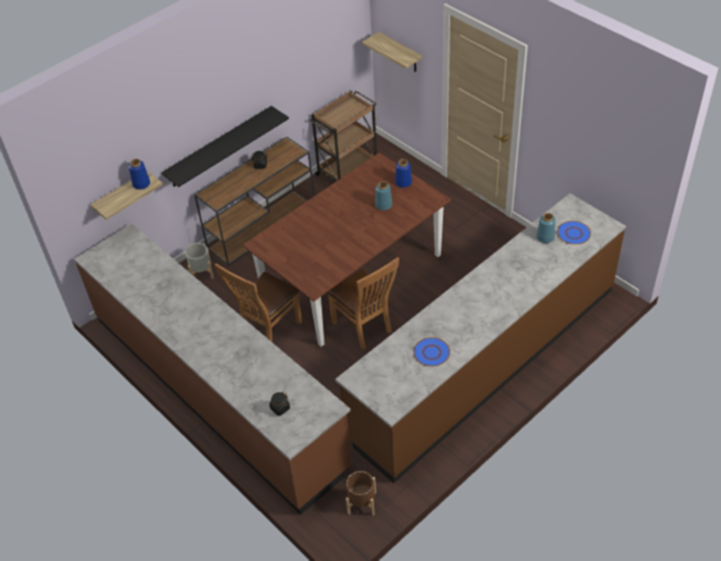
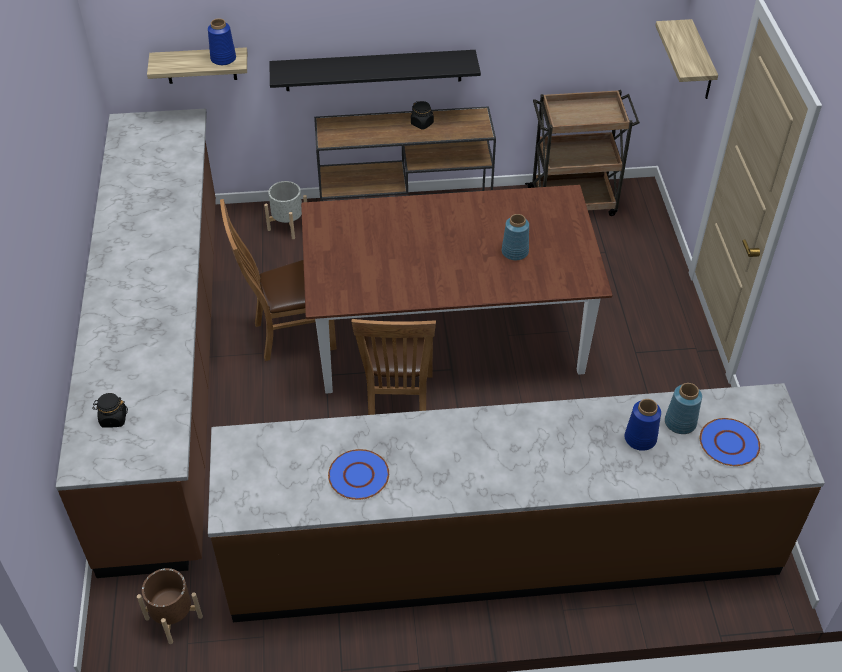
camera: 35 degrees right, 0 degrees up
(403, 182) = (570, 238): blue vase -> blue vase (640, 438)

